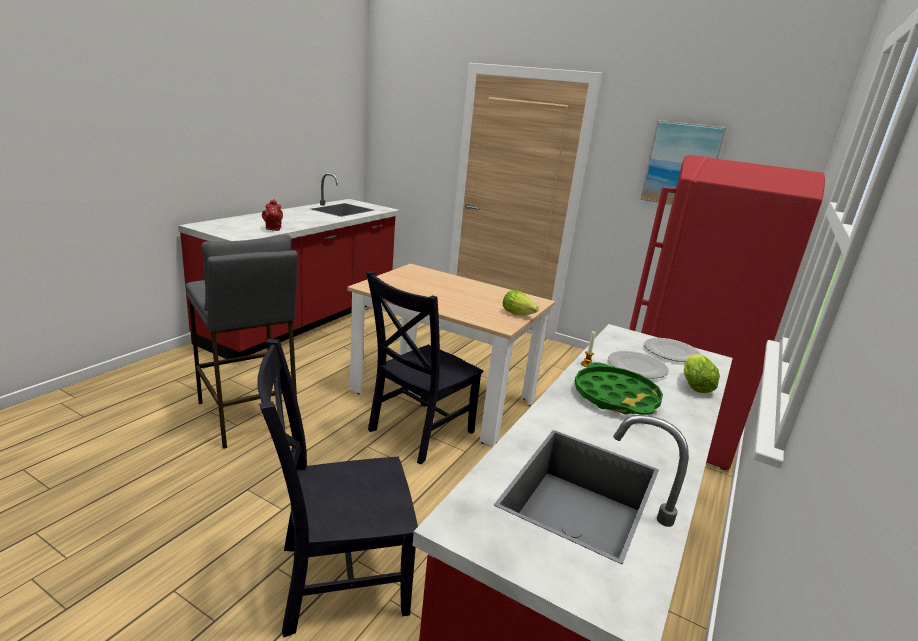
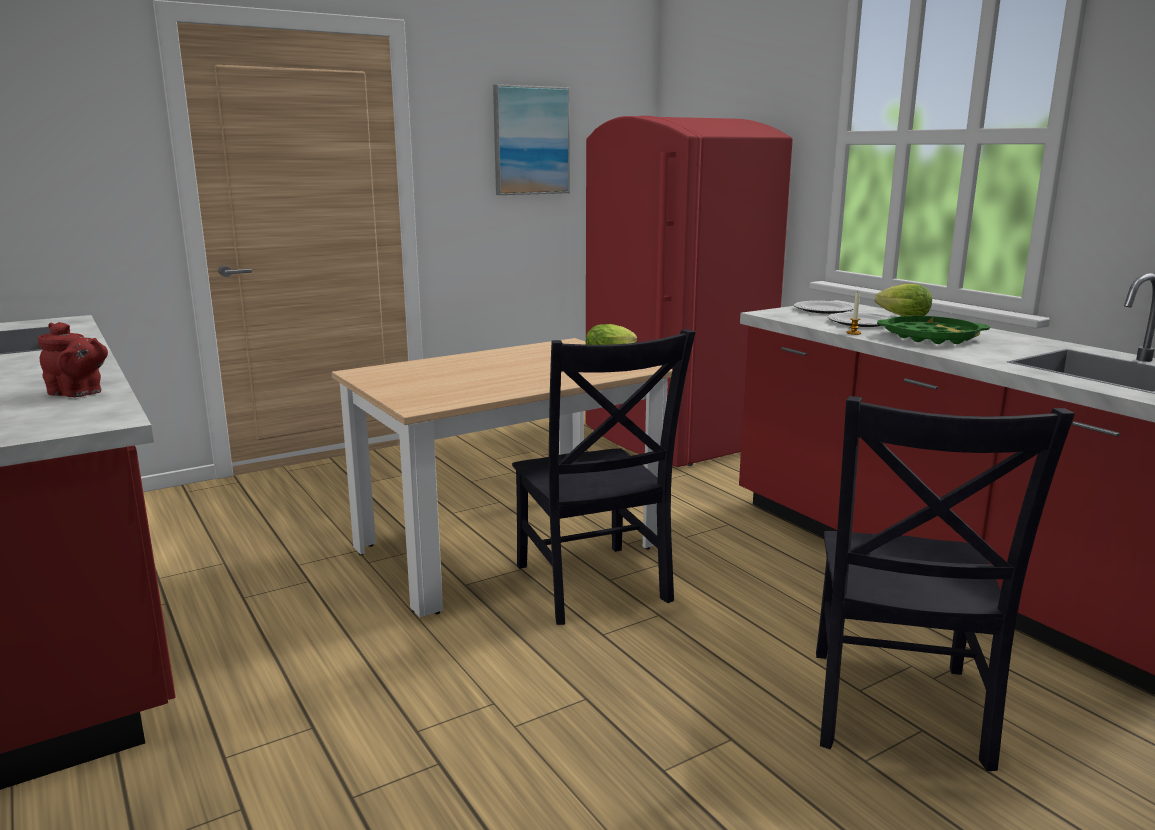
camera: 60 degrees left, 5 degrees down
(248, 415) = (413, 744): grey stool -> none

